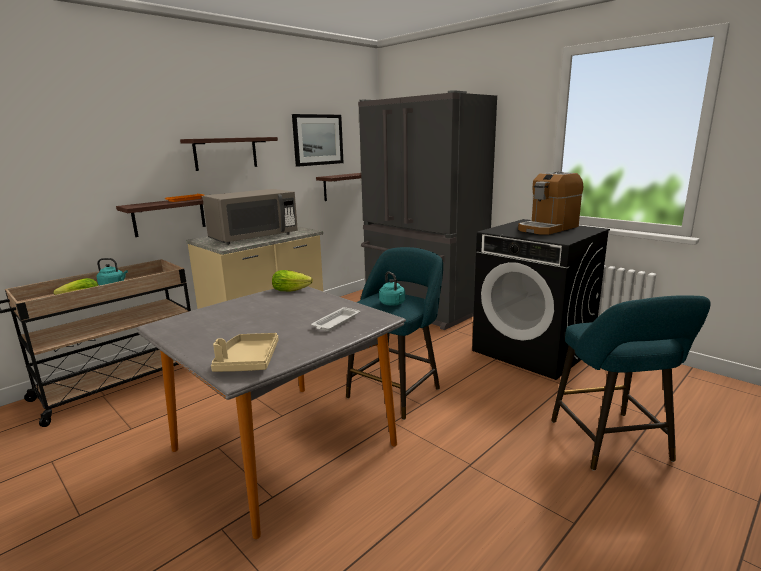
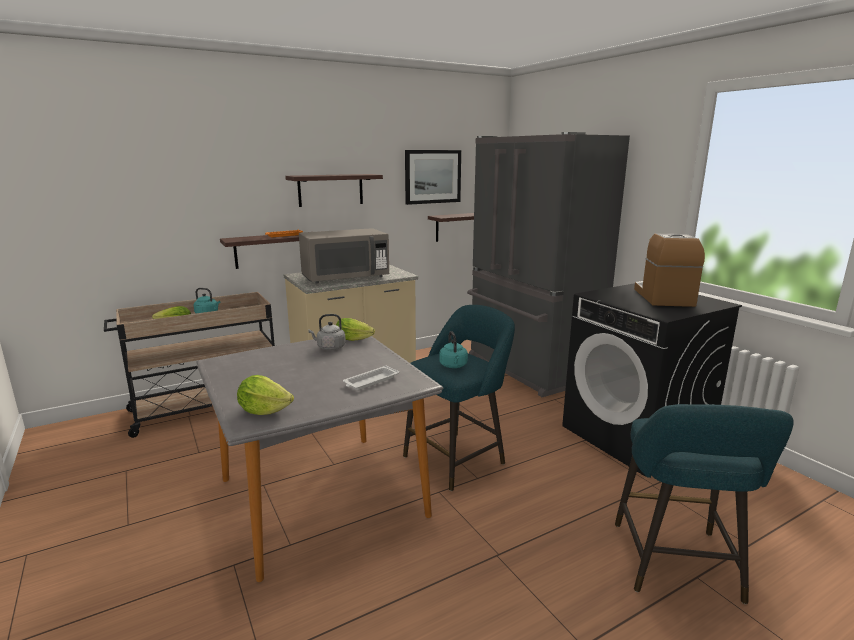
camera: 15 degrees right, 0 degrees up
(247, 361) = (264, 411): beige tray -> lettuce
(273, 299) = (329, 347): none -> grey kettle
(548, 228) = (663, 297): coffee machine -> coffee machine turned 120 degrees clockwise

